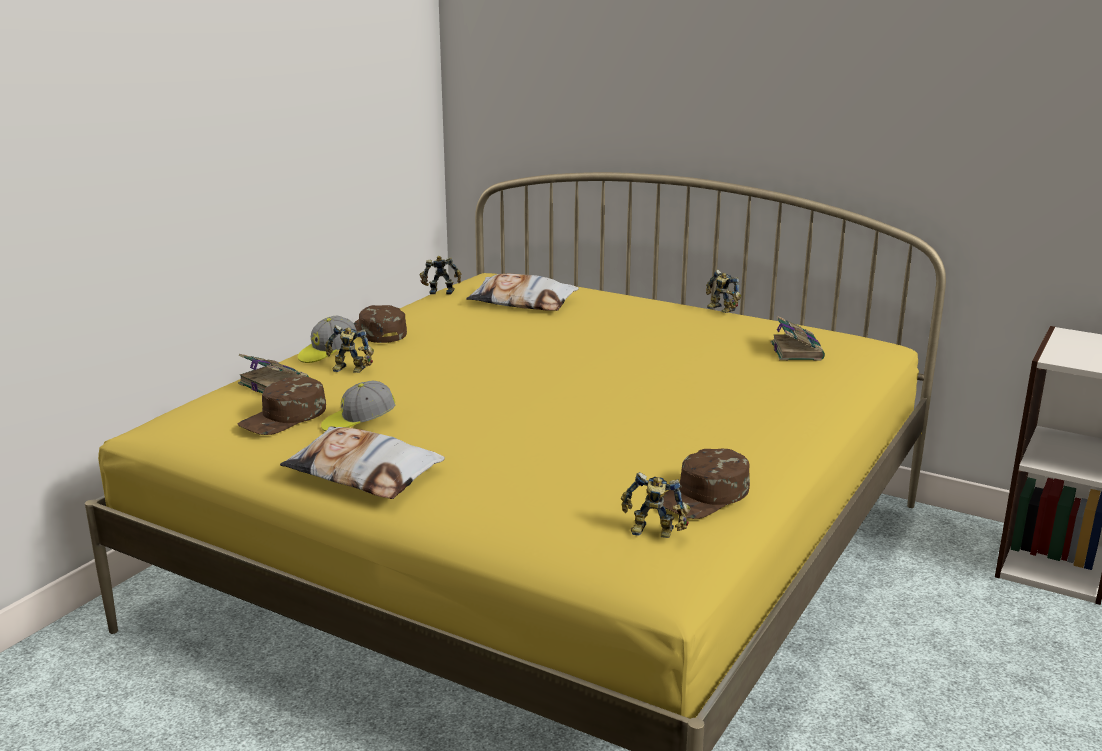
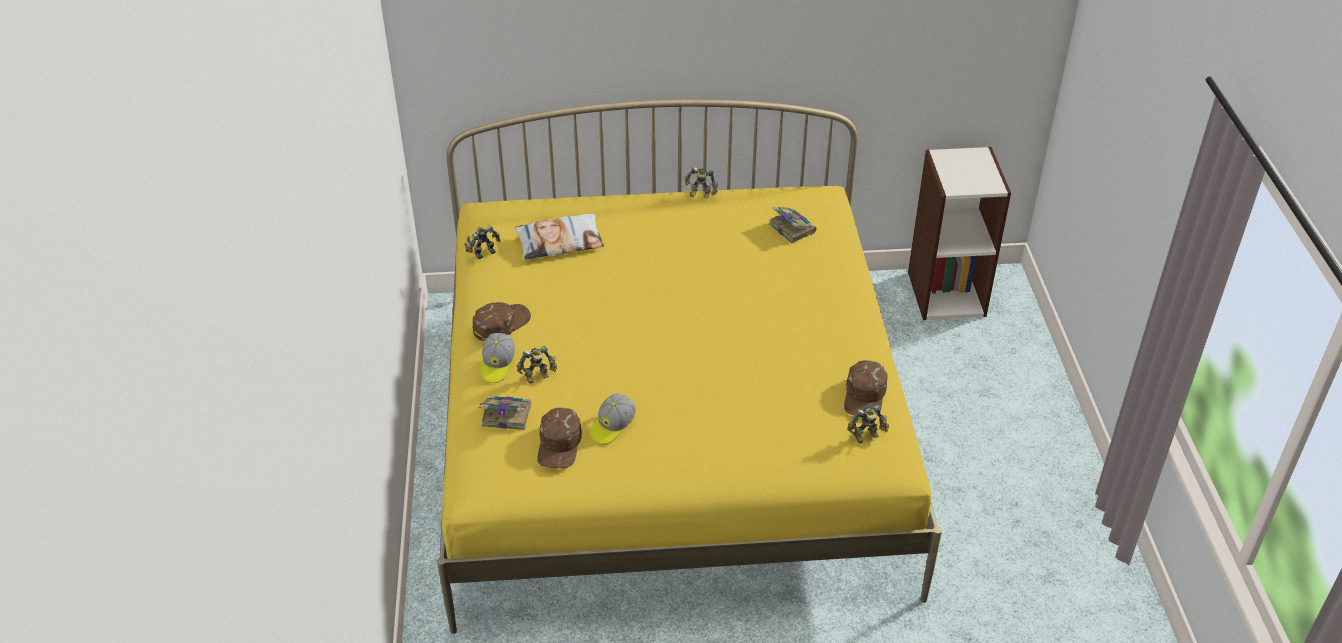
camera: 35 degrees left, 20 degrees up
(363, 472) = (667, 467): pillow -> none
(378, 331) = (501, 324): brown cap -> brown cap turned 105 degrees clockwise

